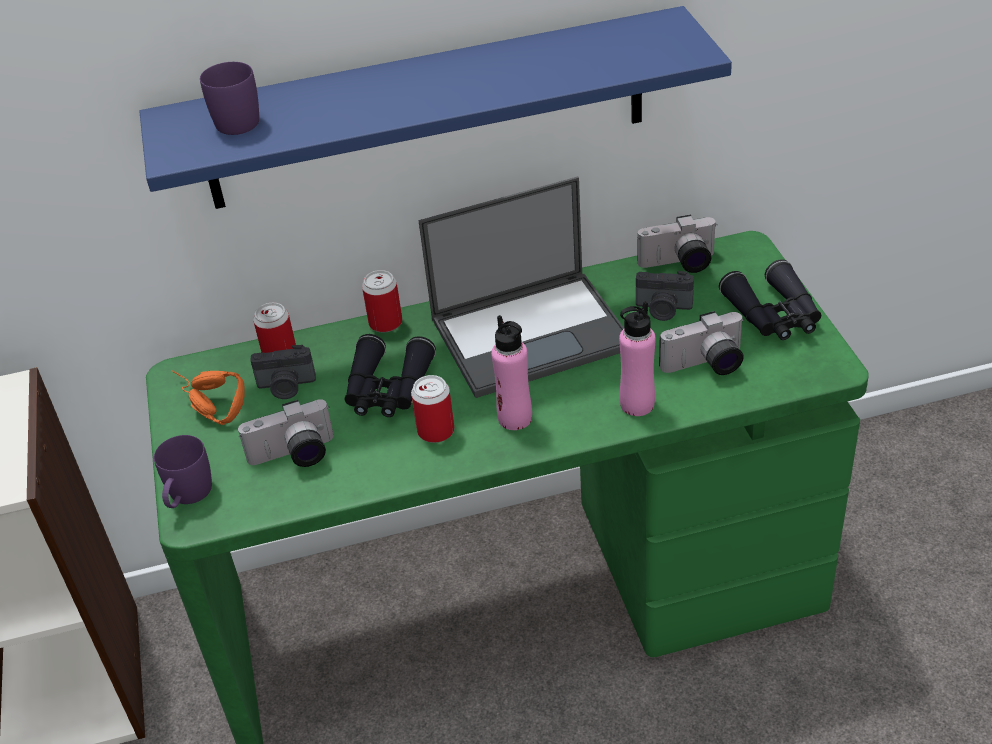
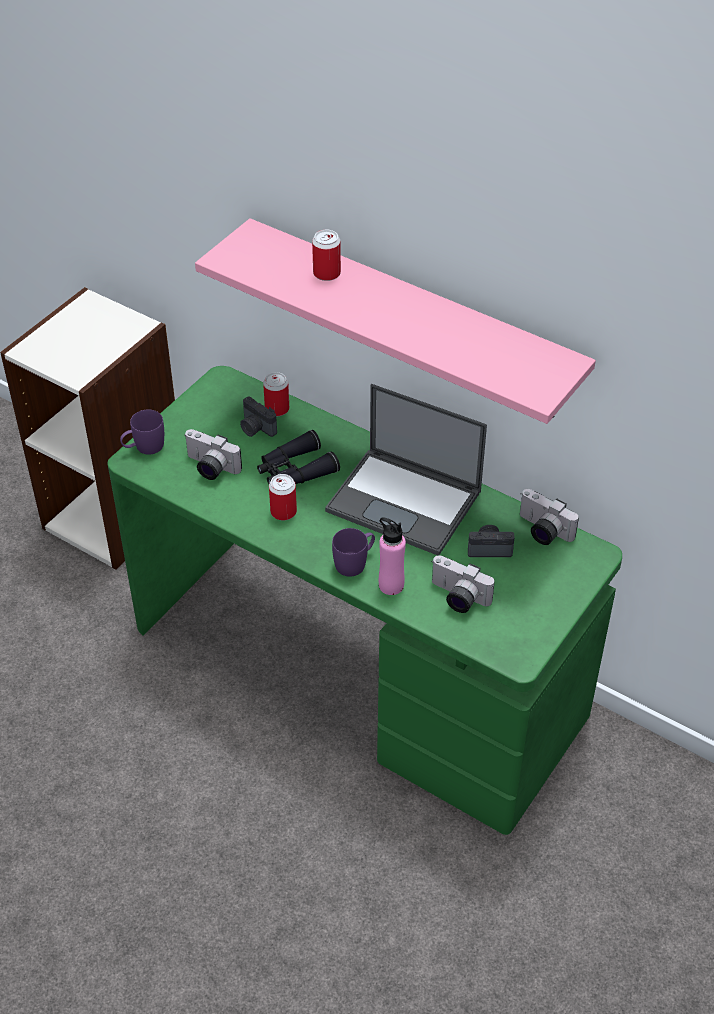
camera: 45 degrees right, 5 degrees up
(203, 405) = (211, 406): orange headphones -> none
(239, 118) = (278, 258): purple mug -> purple mug (355, 562)
(385, 323) = (347, 433): can -> can (326, 273)
(426, 110) = (412, 320): blue shelf -> pink shelf
(515, 418) = (326, 539): pink bottle -> none
(663, 309) = (489, 548): camera -> camera turned 120 degrees clockwise
(774, 315) = (540, 605): black binoculars -> none

